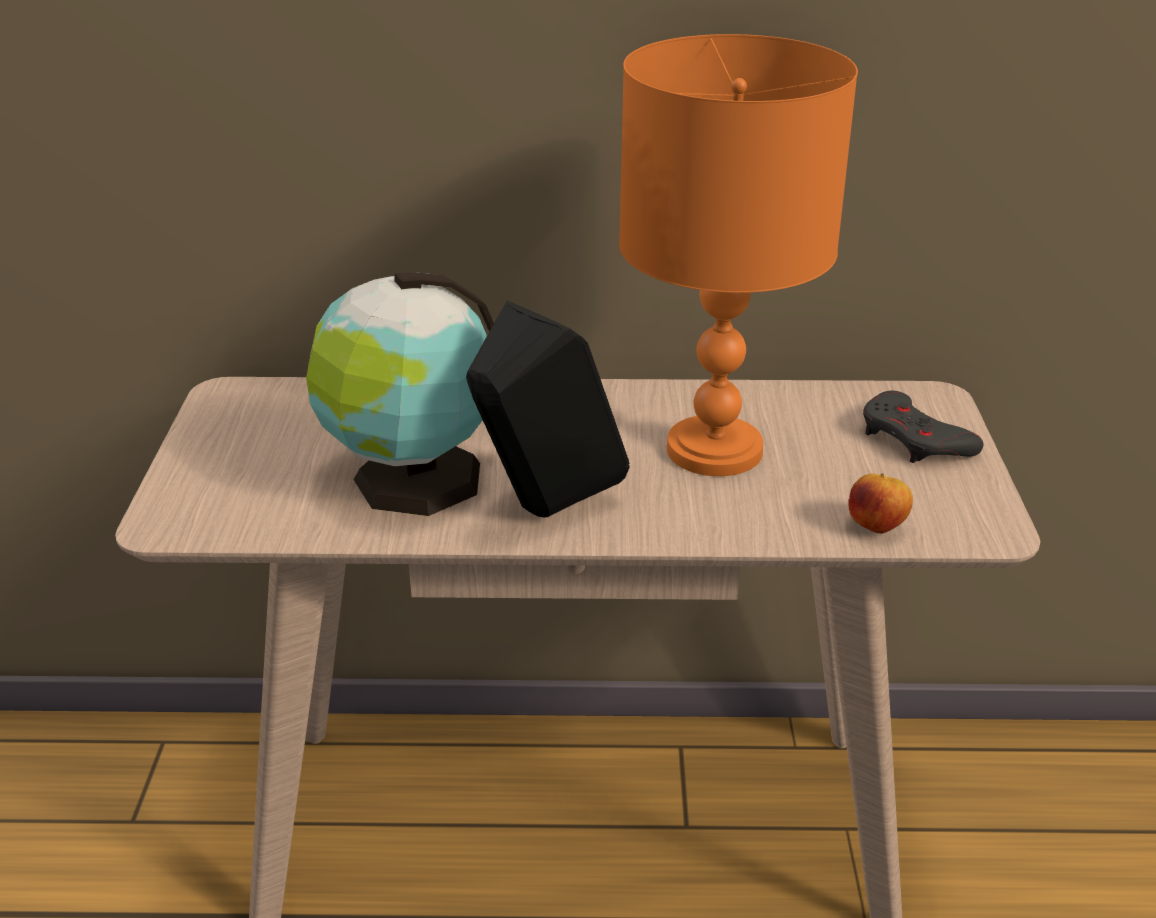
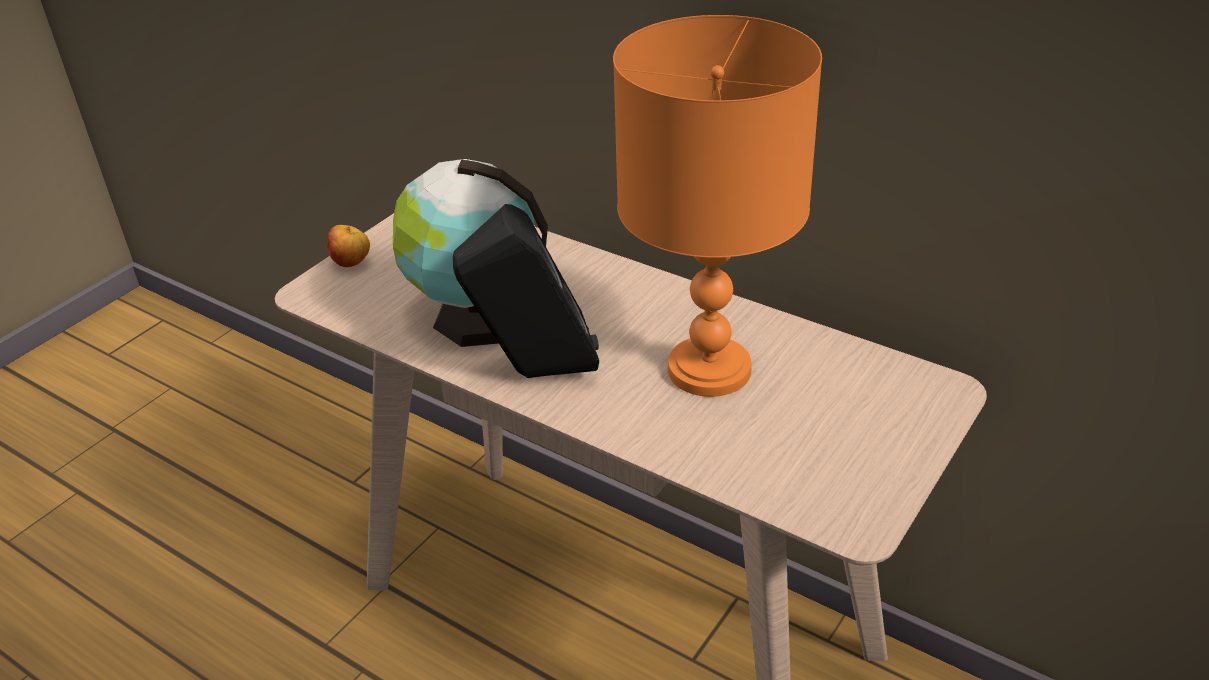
camera: 35 degrees right, 5 degrees up
(876, 527) = (763, 484): apple -> apple (352, 263)
(914, 439) = (884, 420): grey game controller -> none

